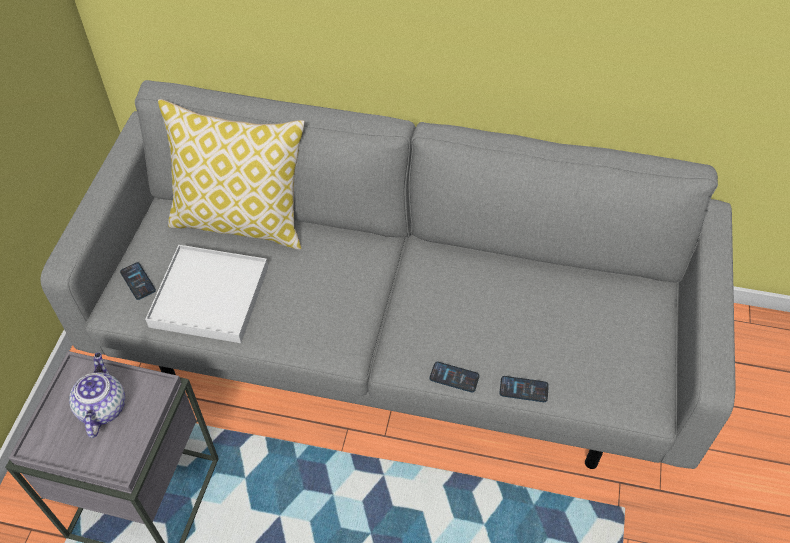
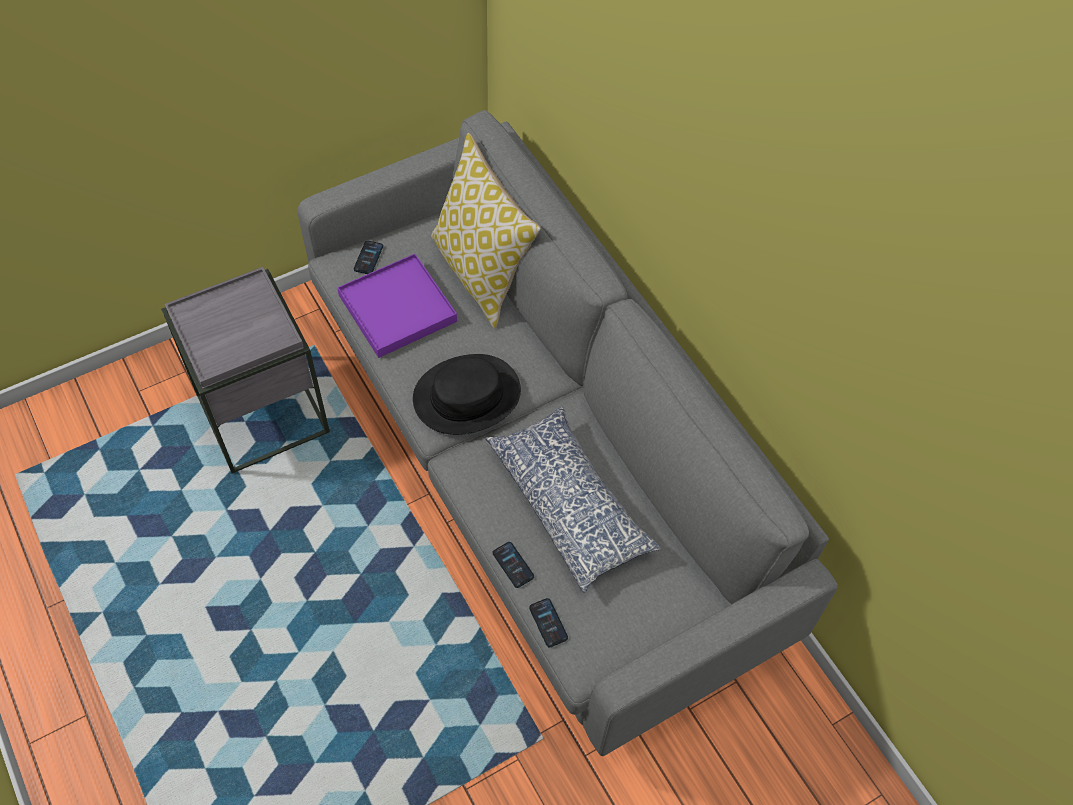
camera: 45 degrees right, 5 degrees up
(102, 407) = (242, 320): teapot -> none
(209, 296) = (397, 308): white tray -> purple tray
(341, 309) = (466, 395): none -> black hat
(454, 377) = (479, 511): phone -> phone (548, 623)
(503, 314) = (570, 503): none -> pillow

